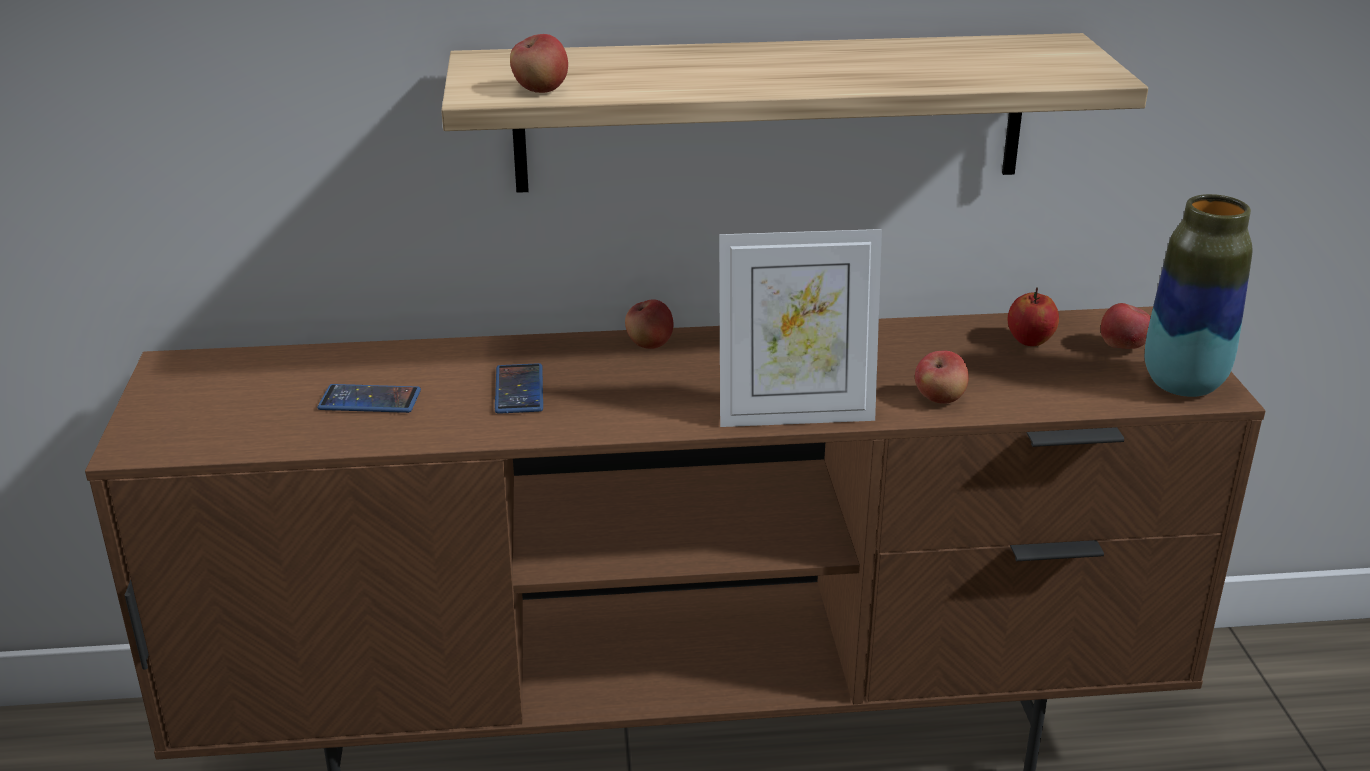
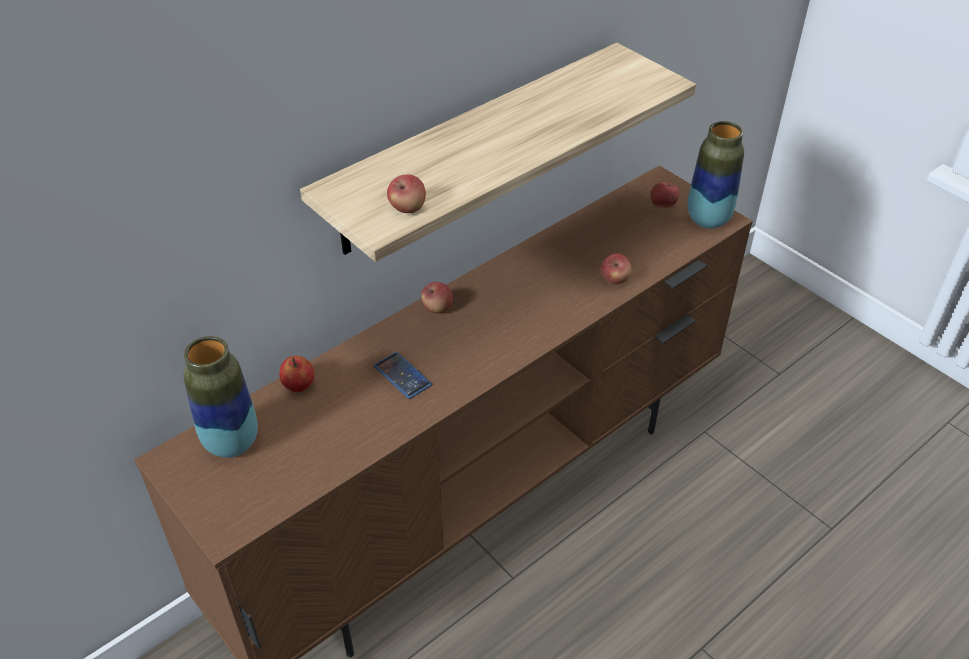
camera: 35 degrees left, 15 degrees up
(251, 375) = (231, 442): none -> vase
(370, 400) = (326, 425): phone -> none
(795, 415) = (559, 324): picture frame -> none
(1030, 341) = (619, 220): apple -> apple (299, 386)

